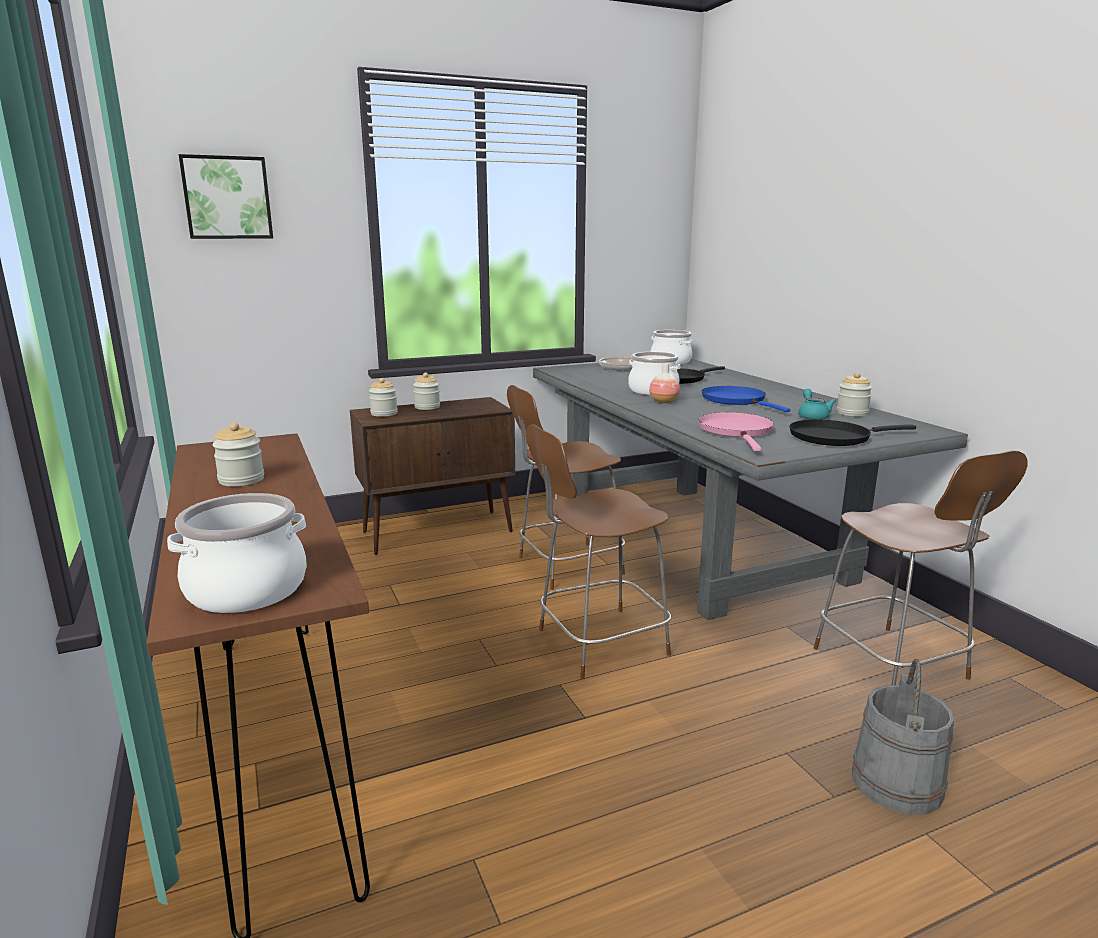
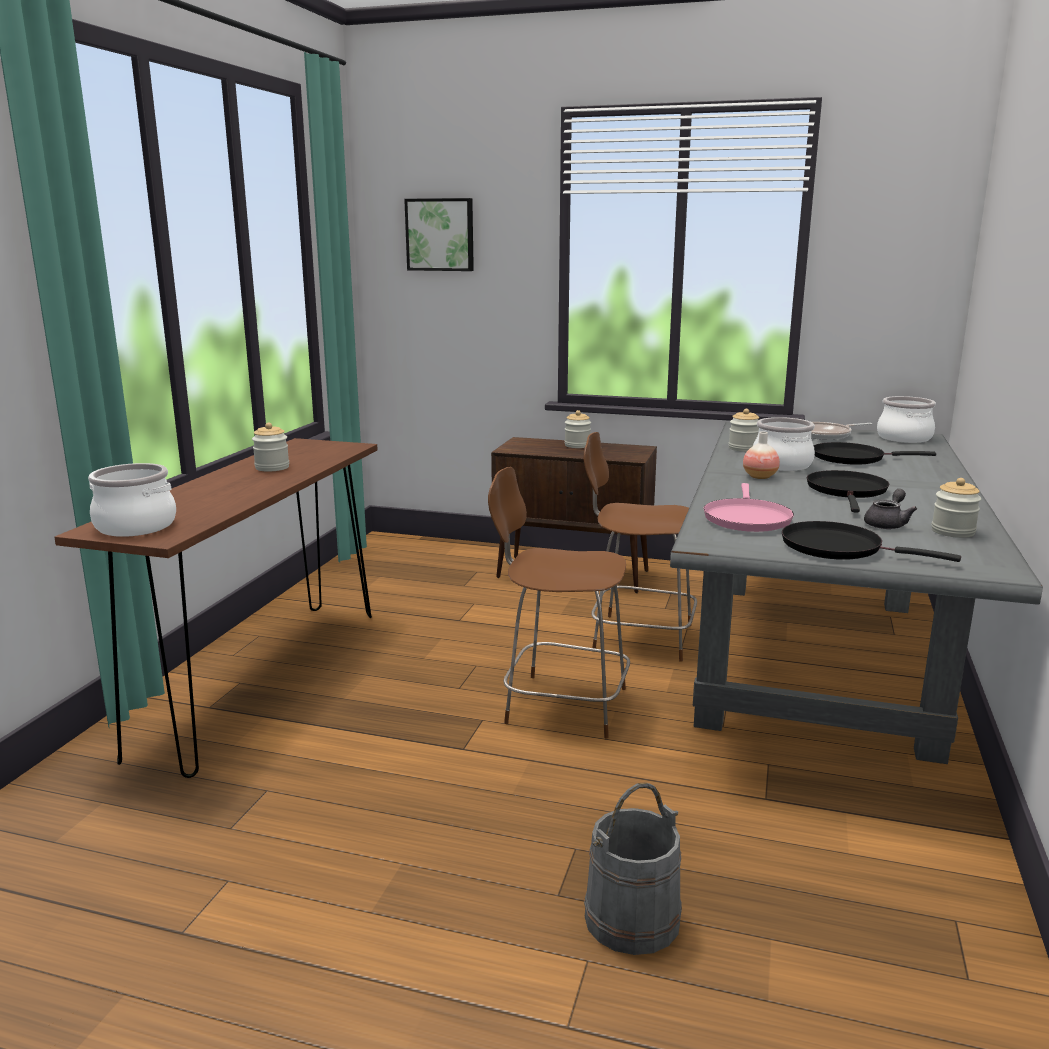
camera: 40 degrees right, 0 degrees up
(384, 413) = (530, 445): jar -> jar (743, 448)
(736, 400) = (847, 491): blue frying pan -> black frying pan
(736, 431) = (746, 518): pink frying pan -> pink frying pan turned 150 degrees clockwise
(812, 416) = (887, 524): turquoise teapot -> grey teapot
(893, 666) = (822, 845): brown chair -> none

